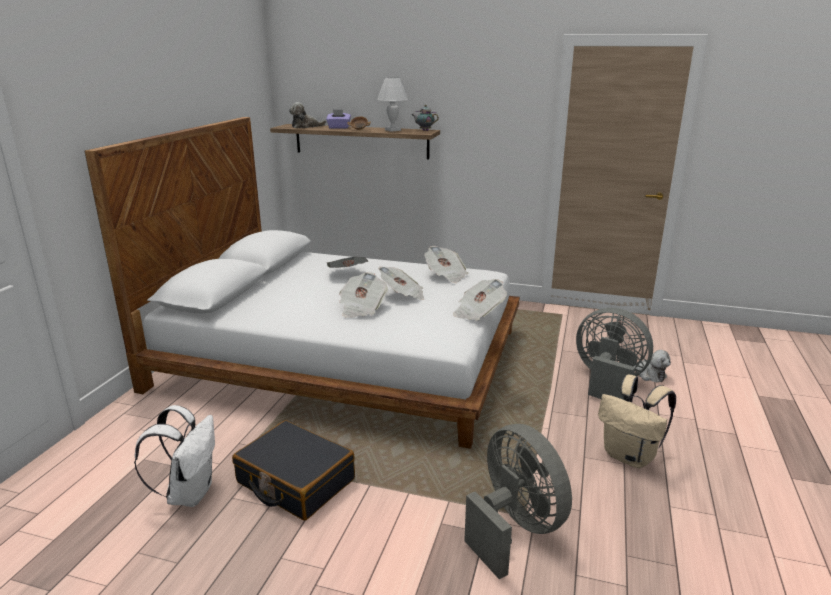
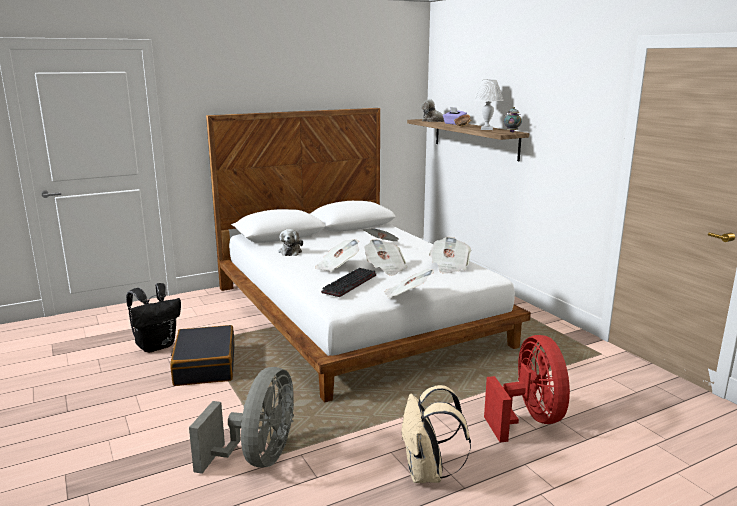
camera: 45 degrees right, 5 degrees down
(189, 493) = (157, 346): white backpack -> black backpack
(418, 320) = (350, 284): none -> keyboard
(608, 382) = (528, 419): grey fan -> red fan
(648, 374) = (586, 434): plush toy -> plush toy (290, 251)

